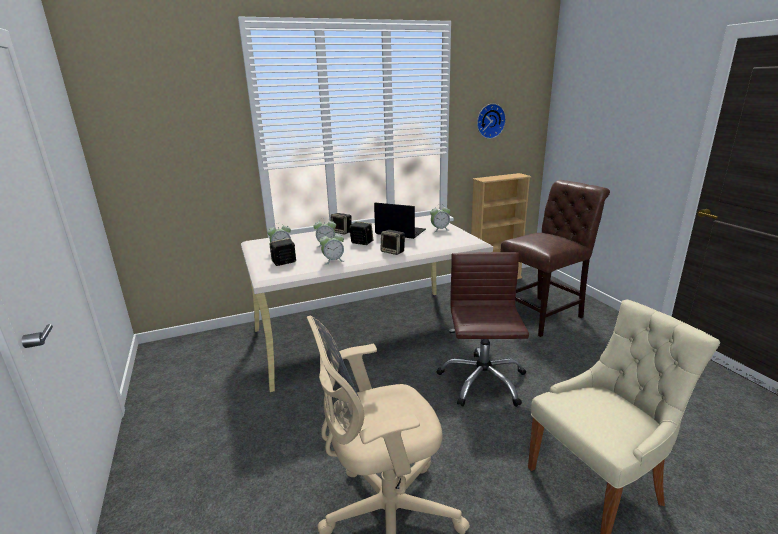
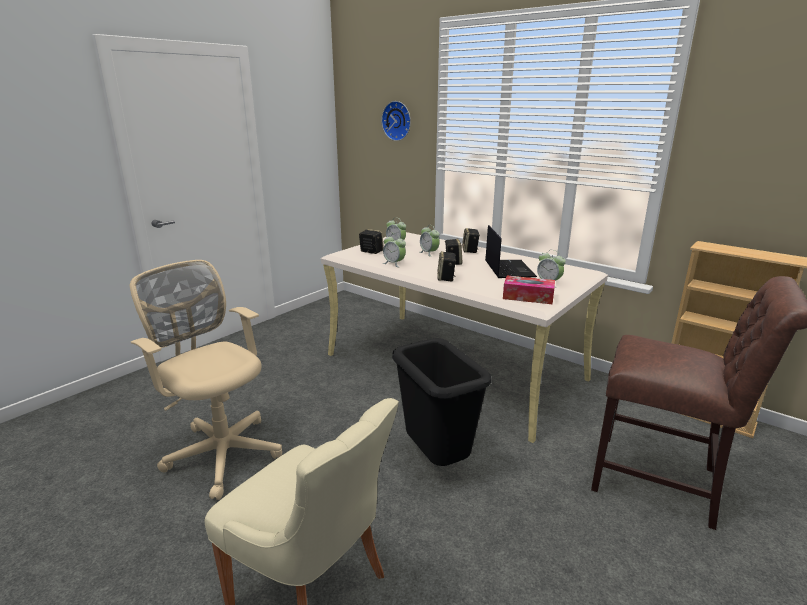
camera: 60 degrees right, 0 degrees up
(458, 240) = (528, 297): none -> tissue box
(482, 381) = (437, 460): brown office chair -> black trash can
(489, 121) = (757, 154): wall clock -> wall clock (397, 121)

